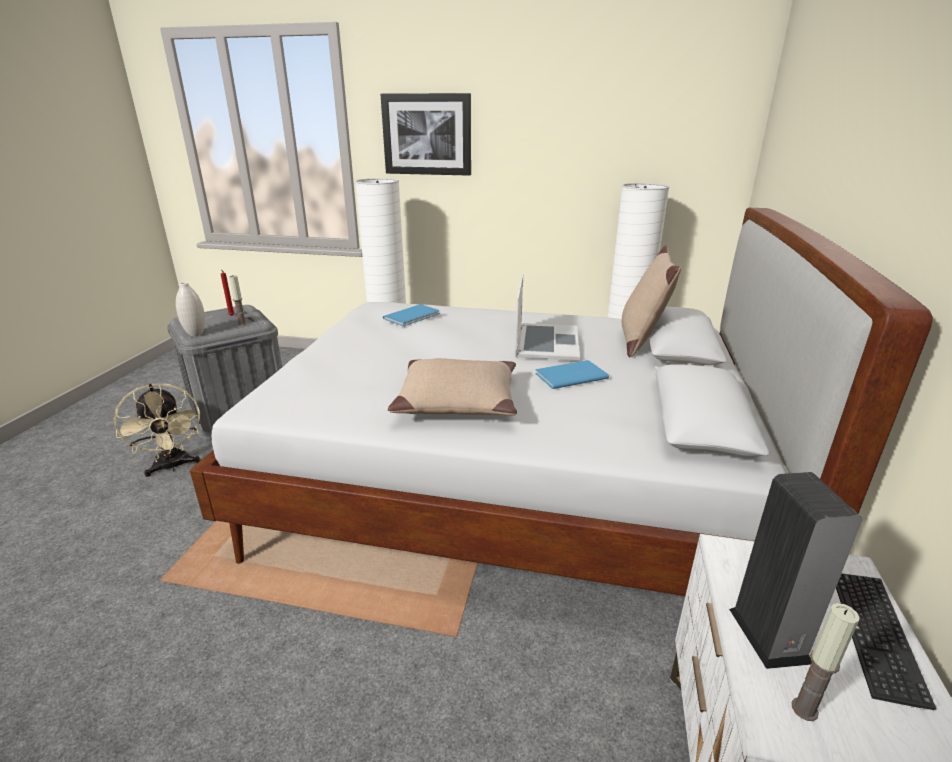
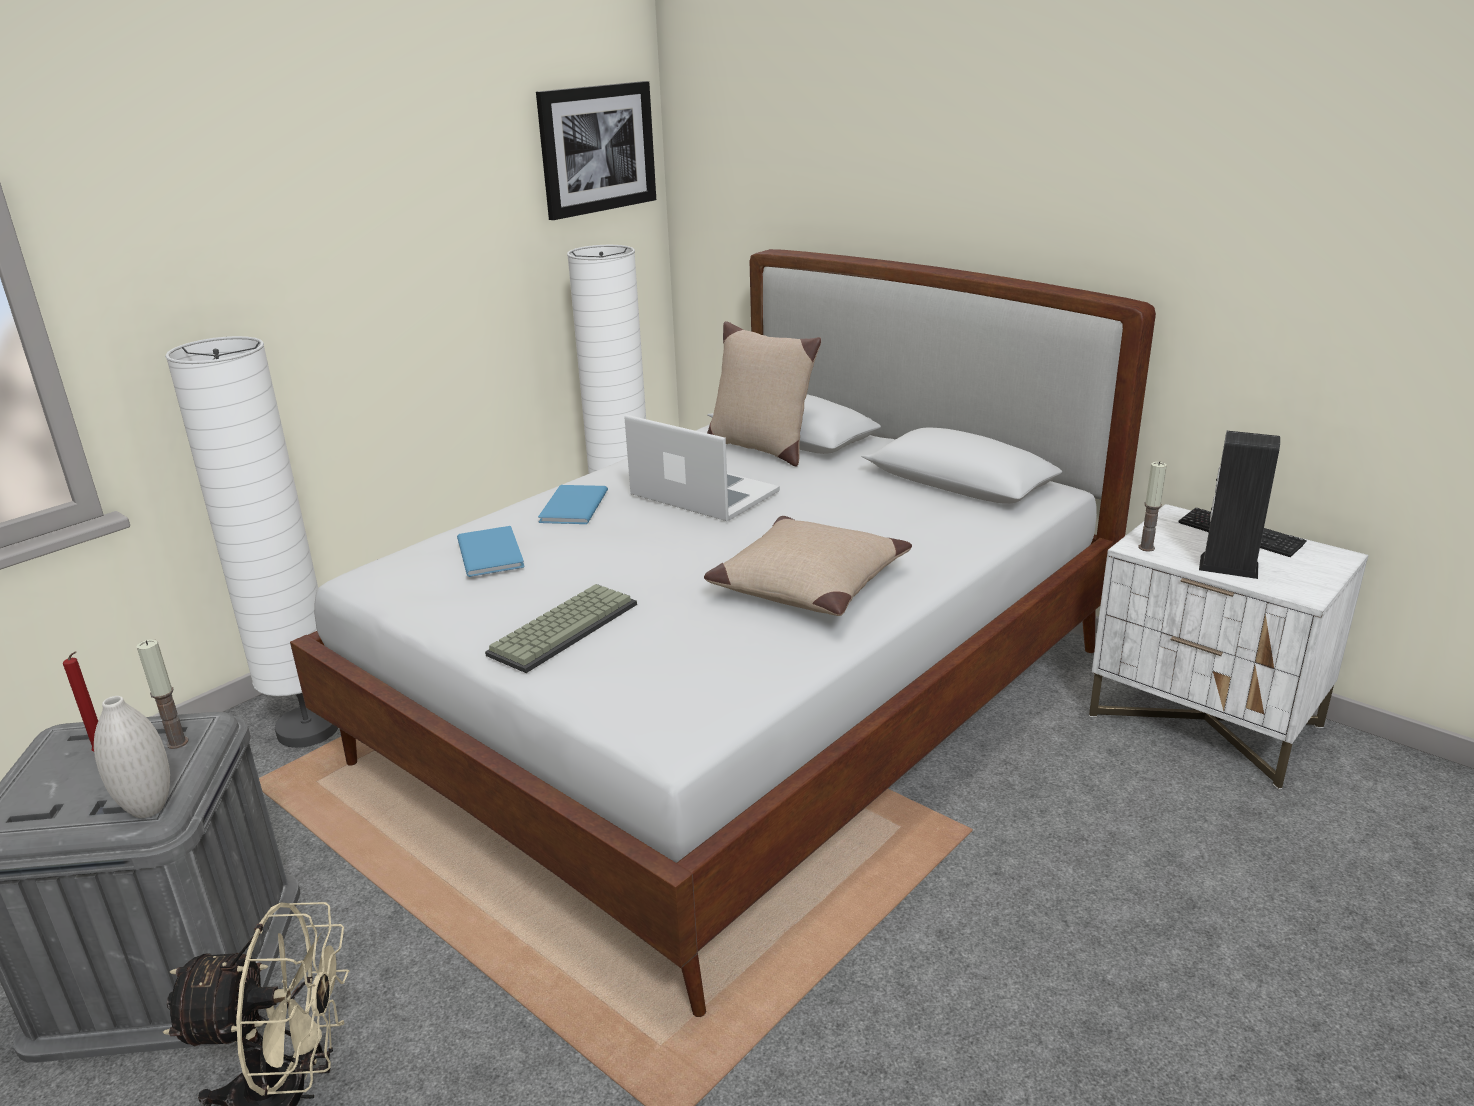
camera: 60 degrees left, 0 degrees up
(351, 352) = (563, 627): none -> keyboard
(427, 134) = (216, 237): picture -> picture (597, 149)
(568, 375) = (808, 508): blue book -> blue book (571, 507)
(804, 709) = (1293, 580): candle -> candle (1146, 548)

